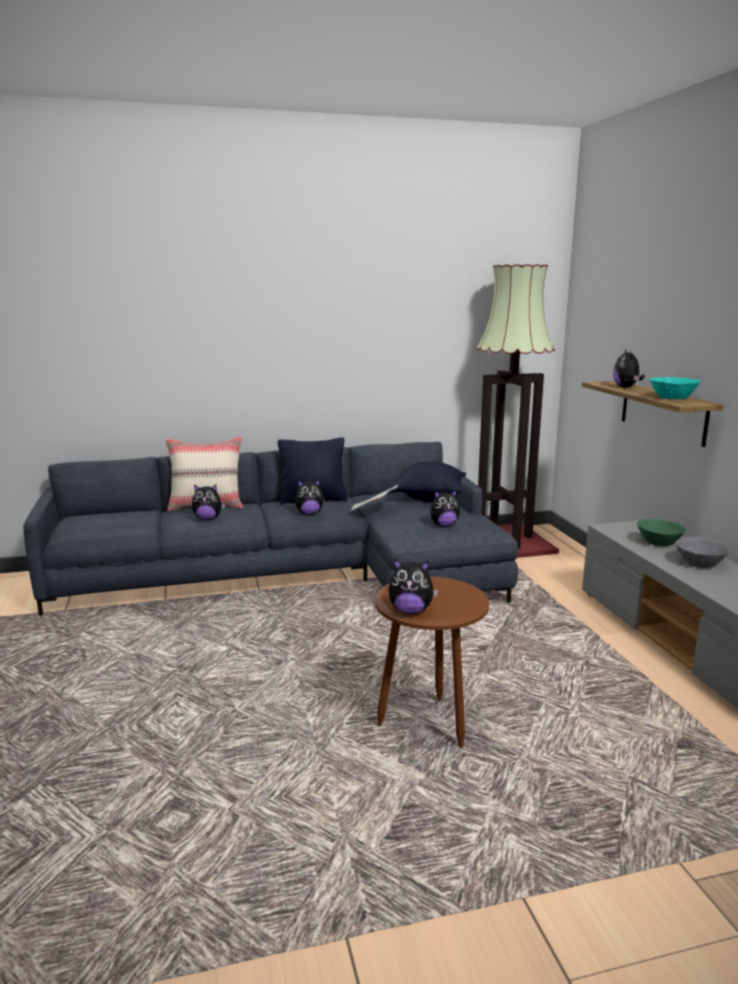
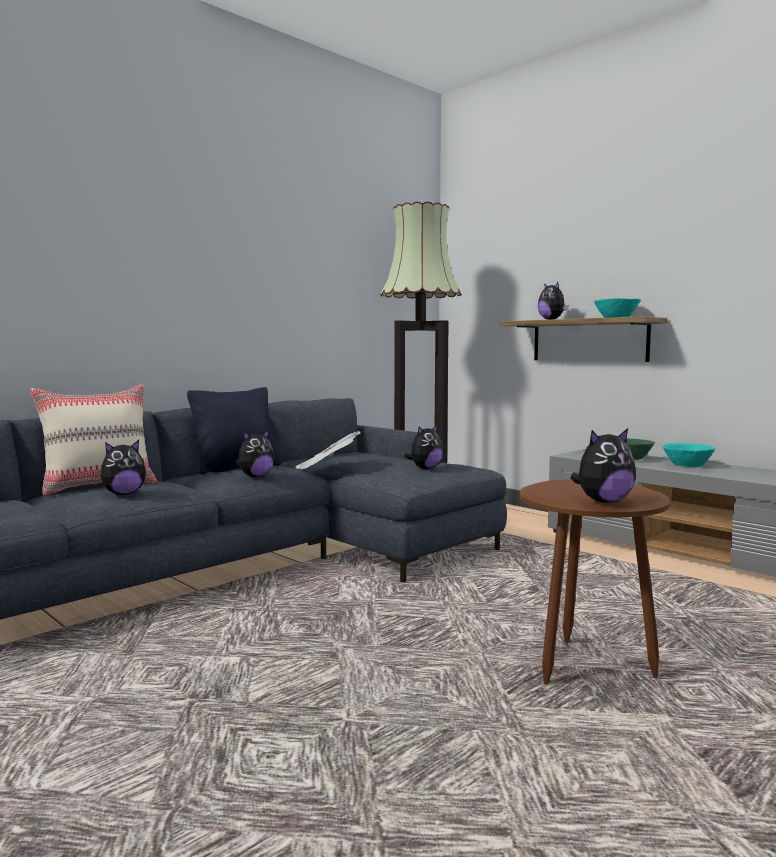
camera: 30 degrees left, 10 degrees down
(430, 498) = (367, 455): black pillow -> none
(699, 563) = (687, 465): grey bowl -> turquoise bowl

